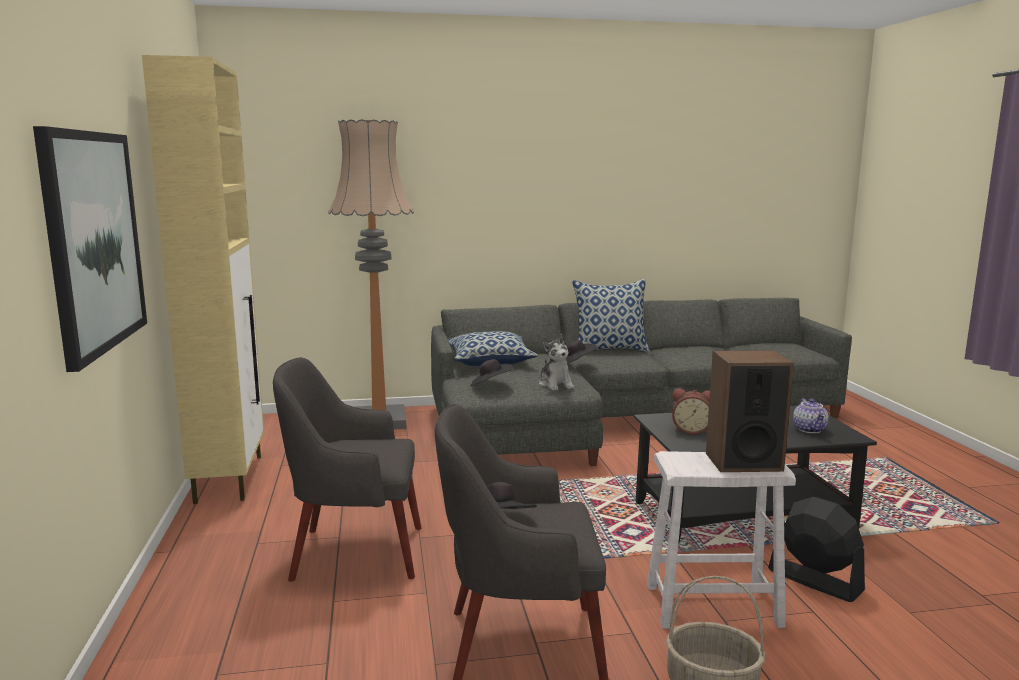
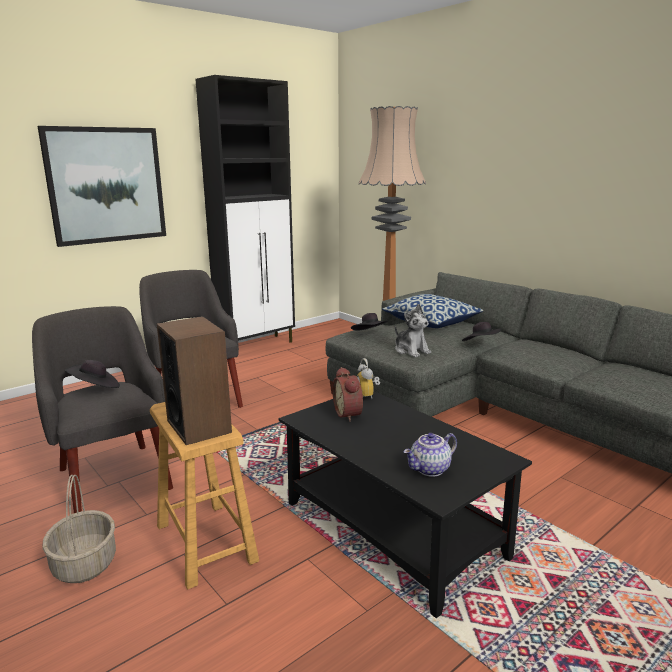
camera: 60 degrees right, 5 degrees up
(230, 478) = (257, 345): beige cabinet -> black cabinet
(555, 384) = (411, 351): plush toy -> plush toy turned 75 degrees counterclockwise
(610, 350) = (558, 347): pillow -> none
(656, 417) = (368, 395): none -> alarm clock
(712, 605) = (206, 543): white stool -> brown stool
(814, 580) = (290, 597): black fan -> none

